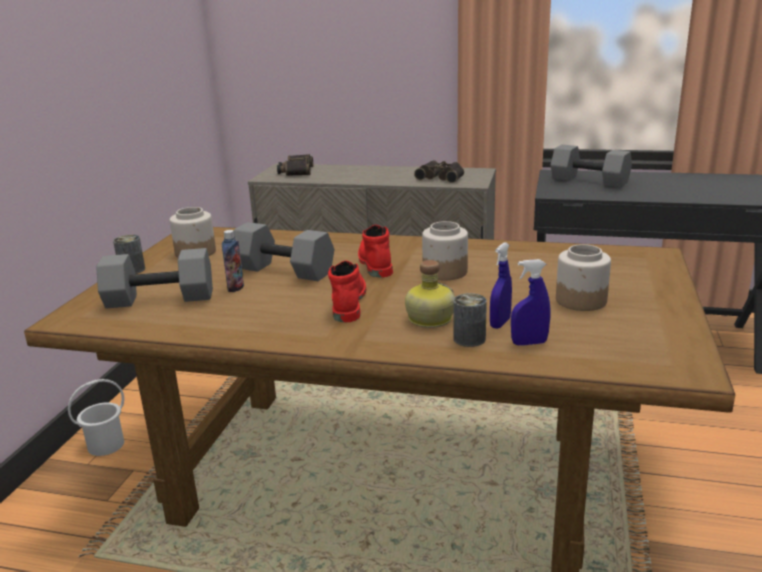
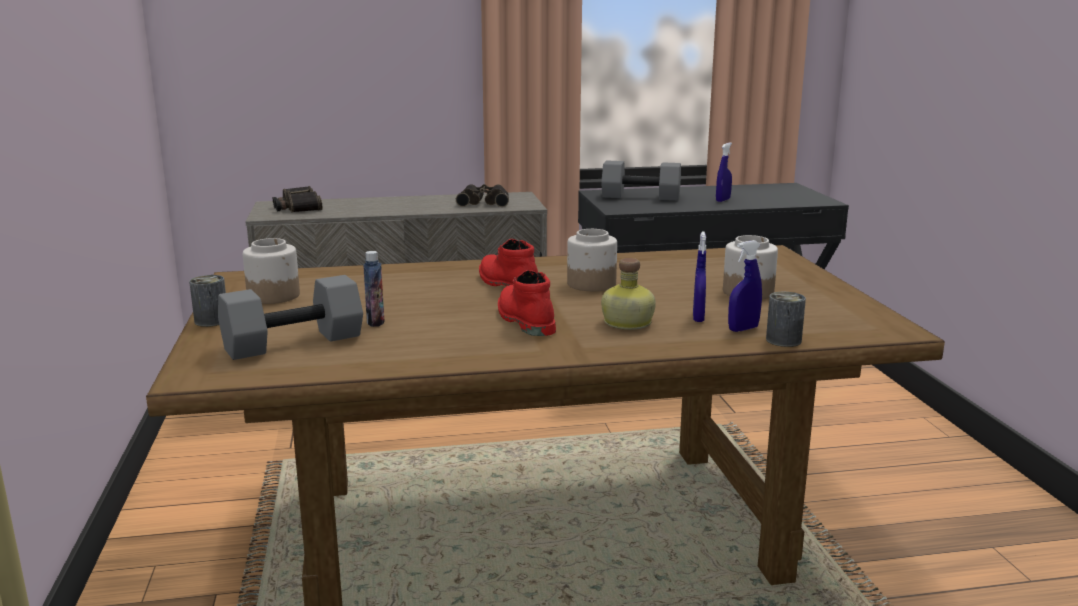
camera: 25 degrees left, 5 degrees down
(105, 445) = (150, 575): white bucket -> none
(282, 271) = (410, 302): grey dumbbell -> none
(469, 339) = (685, 333): can -> can (783, 340)
(667, 190) = (723, 200): none -> blue spray bottle

